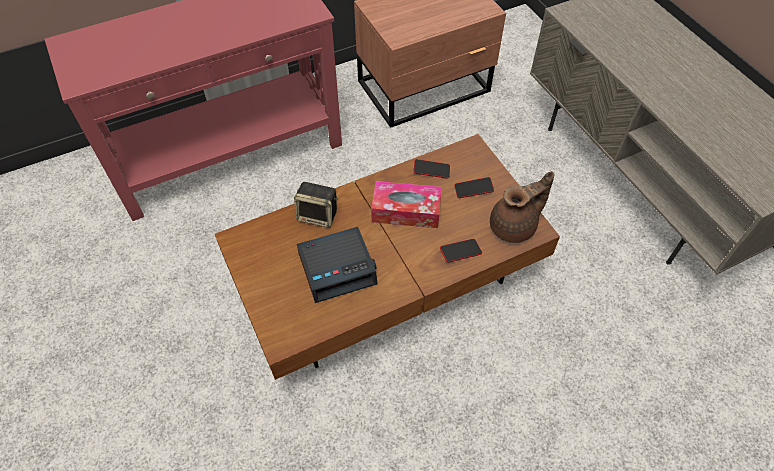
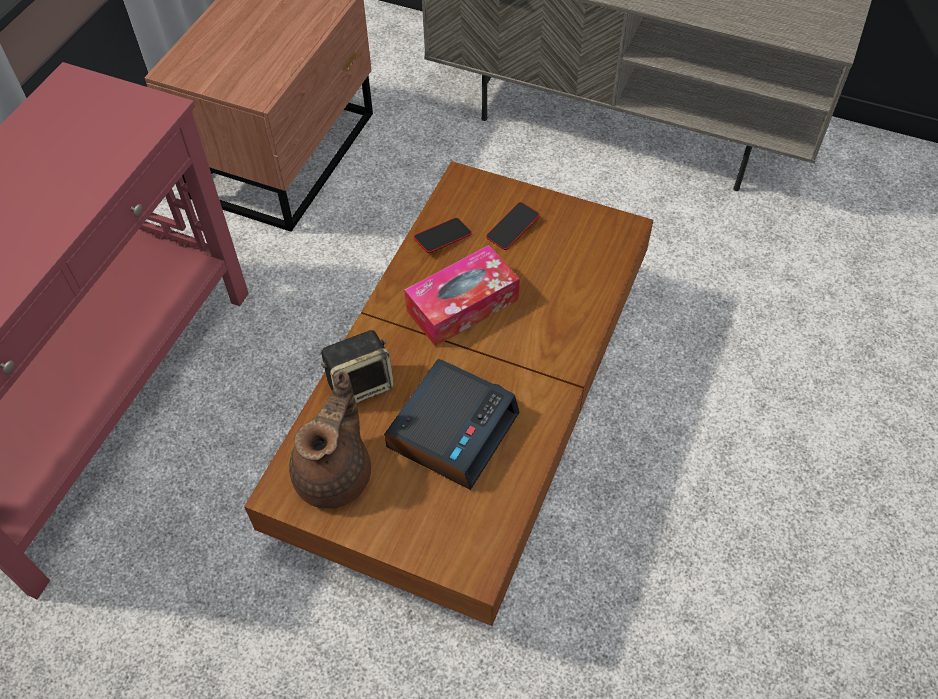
camera: 40 degrees left, 0 degrees up
(460, 252) = (571, 309): phone -> none
(514, 226) = (598, 240): brown teapot -> brown teapot (336, 473)

